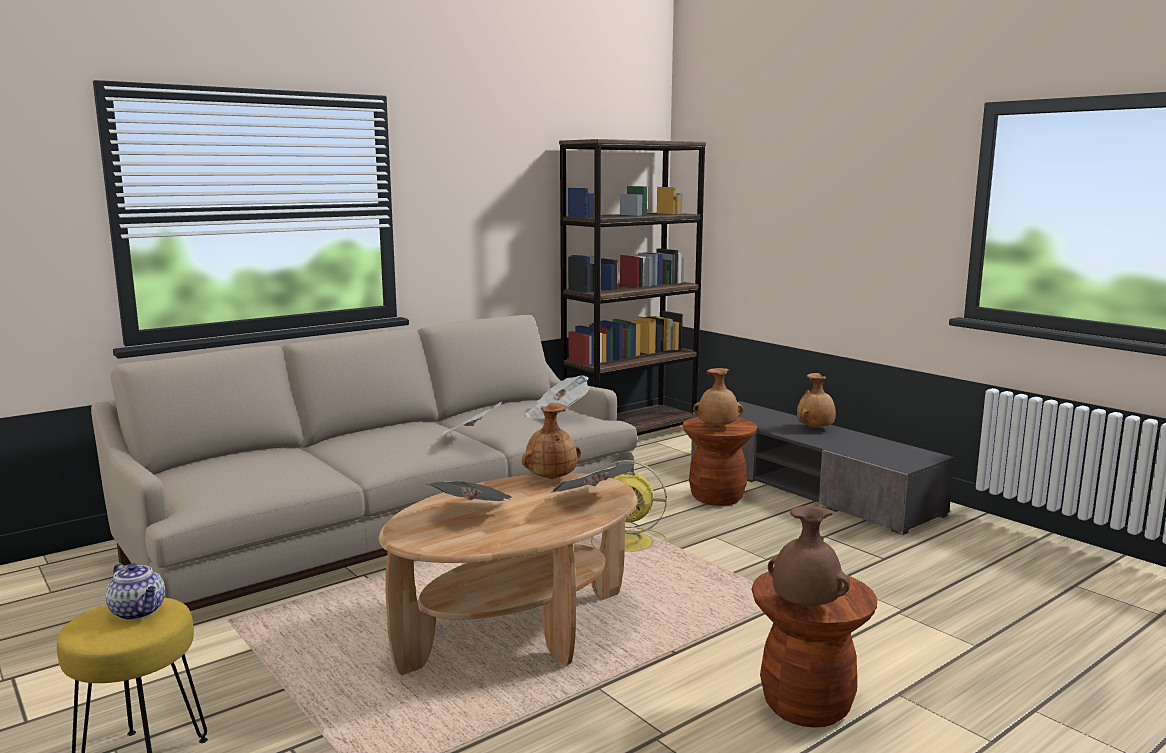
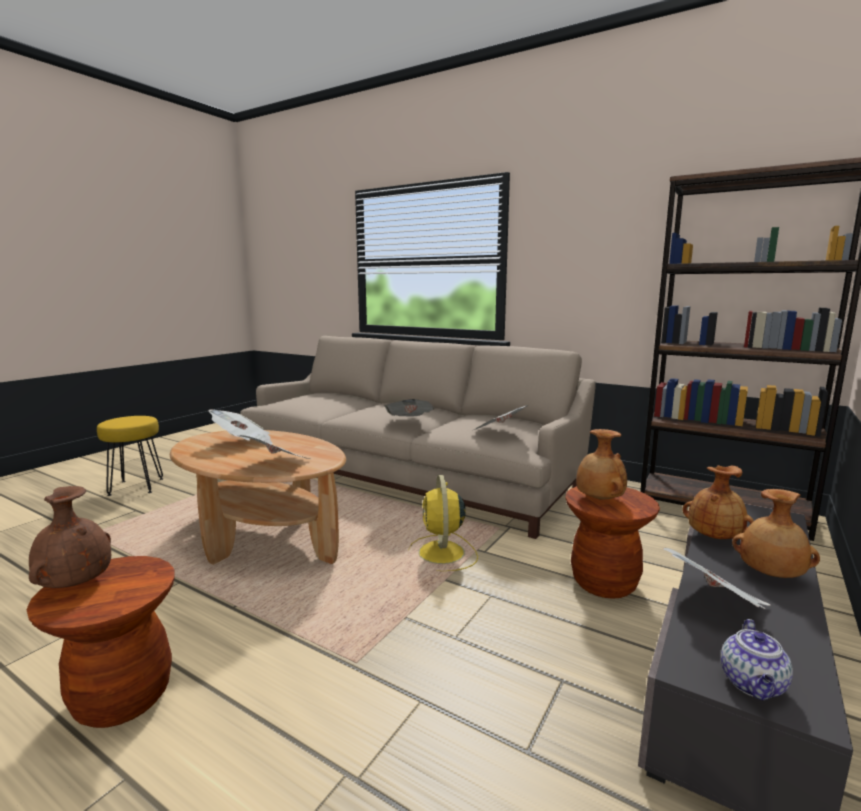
camera: 70 degrees right, 0 degrees up
(139, 612) = (134, 420): teapot -> teapot (753, 685)
(550, 478) = (325, 449): brown vase -> brown vase (714, 537)
(842, 446) = (714, 602): none -> newspaper

